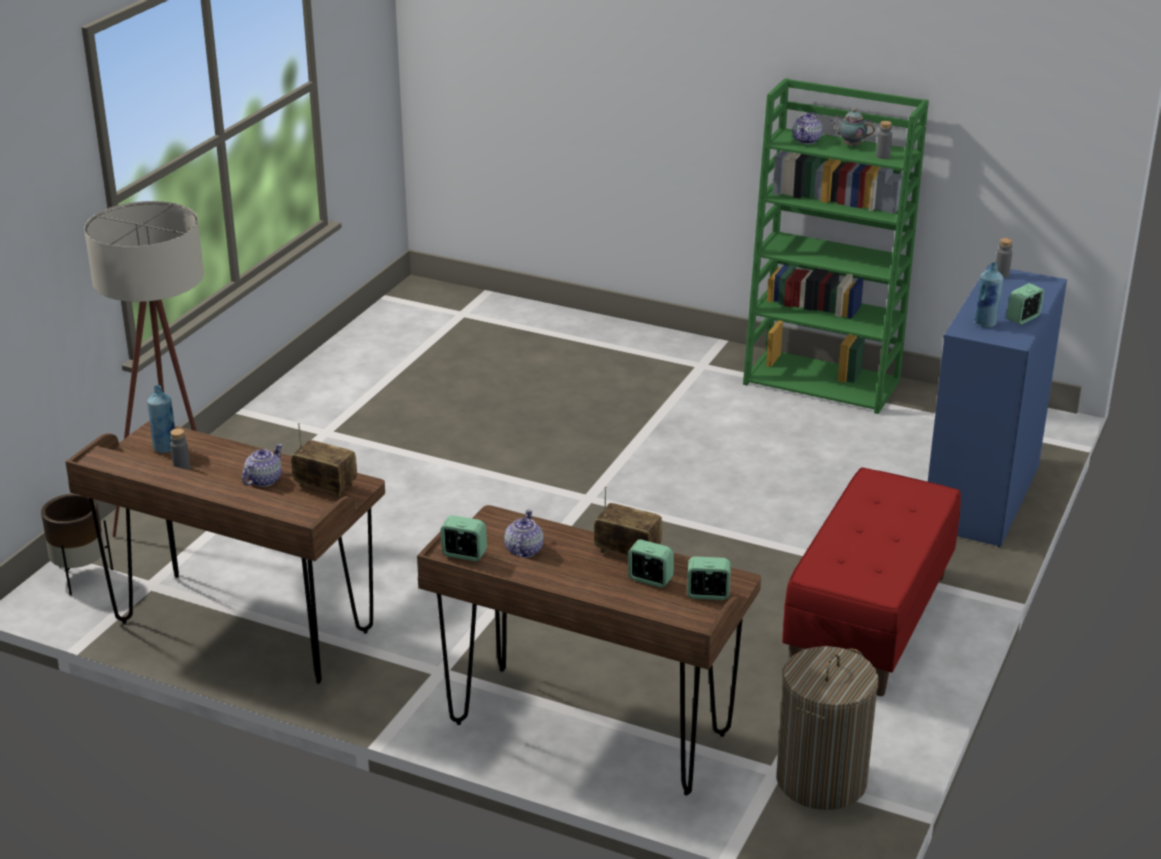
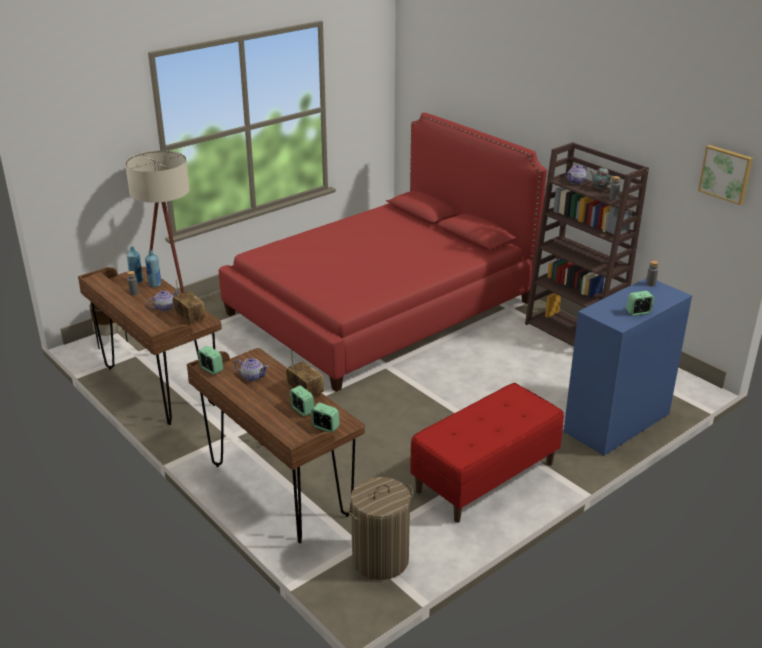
camera: 25 degrees right, 0 degrees up
(502, 409) = (380, 307): none -> red bed
(523, 551) = (252, 377): teapot -> teapot turned 75 degrees clockwise
(823, 382) = (574, 333): green bookcase -> brown bookcase
(985, 323) = (610, 310): blue bottle -> blue bottle (155, 284)
(1059, 92) = (726, 174): none -> picture

